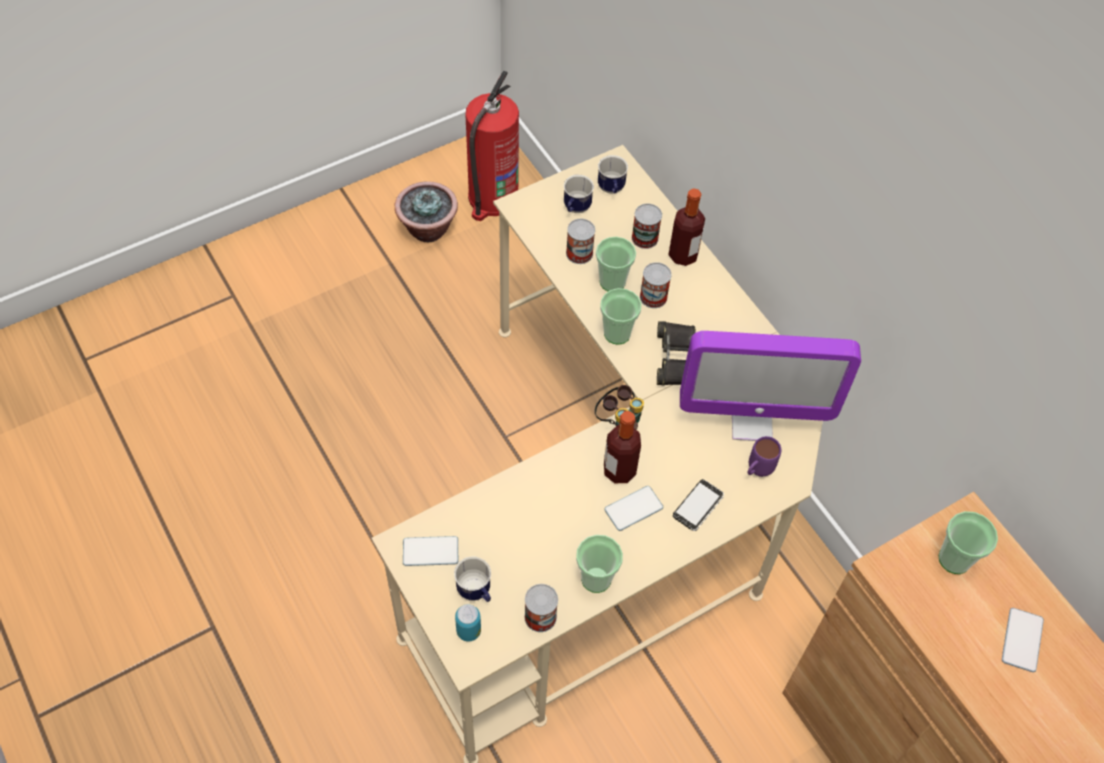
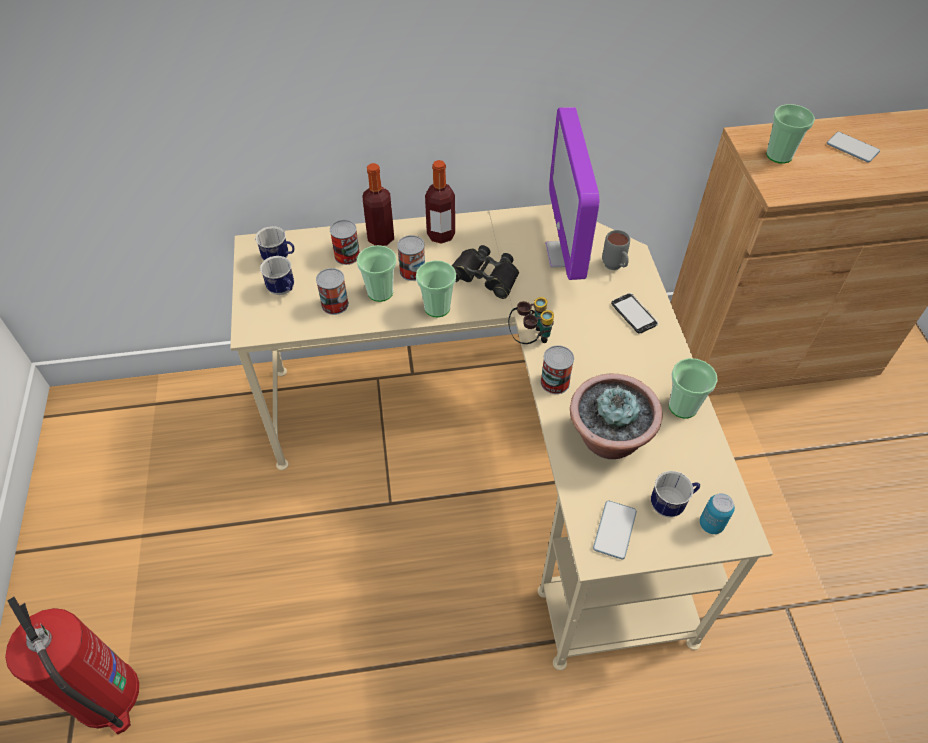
camera: 65 degrees left, 5 degrees down
(427, 229) = (126, 488): potted plant -> potted plant (607, 440)
(492, 198) = (130, 423): fire extinguisher -> fire extinguisher (107, 696)
(540, 617) = (710, 461): can -> can (555, 382)
(619, 470) = (579, 354): bottle -> bottle (441, 235)
(633, 509) = (621, 357): phone -> none
(751, 421) = (567, 254): monitor -> monitor turned 150 degrees clockwise
(756, 471) = (615, 268): purple mug -> grey mug

